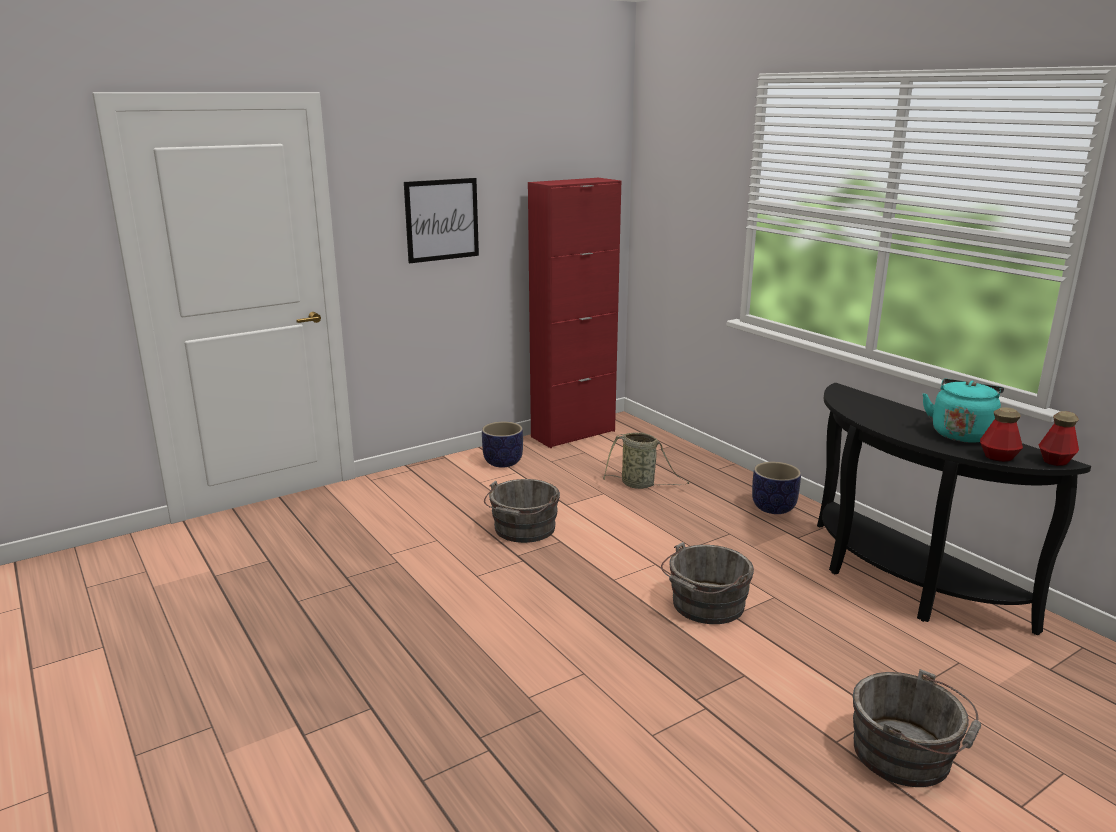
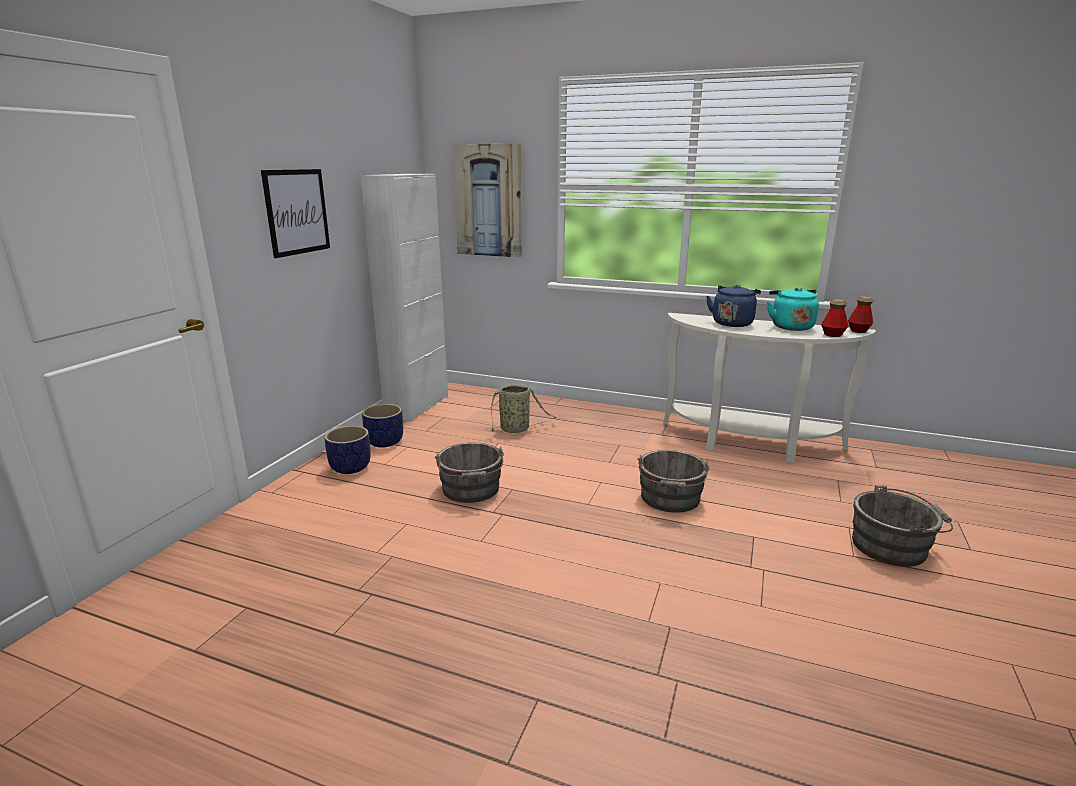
camera: 35 degrees left, 0 degrees up
(573, 434) = (417, 406): red cabinet -> white cabinet
(684, 213) = (488, 201): none -> picture
(773, 507) = (622, 420): planter -> planter (350, 468)
(888, 412) = (732, 323): none -> blue kettle
(899, 583) = (749, 444): black console table -> white console table

